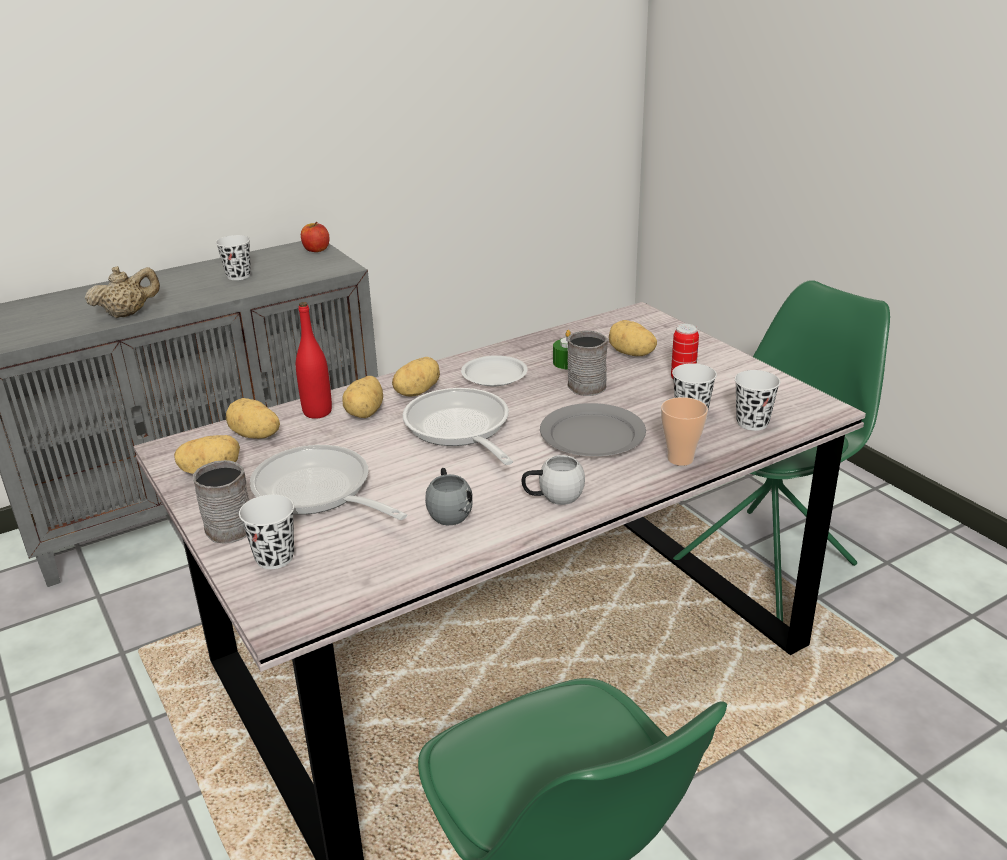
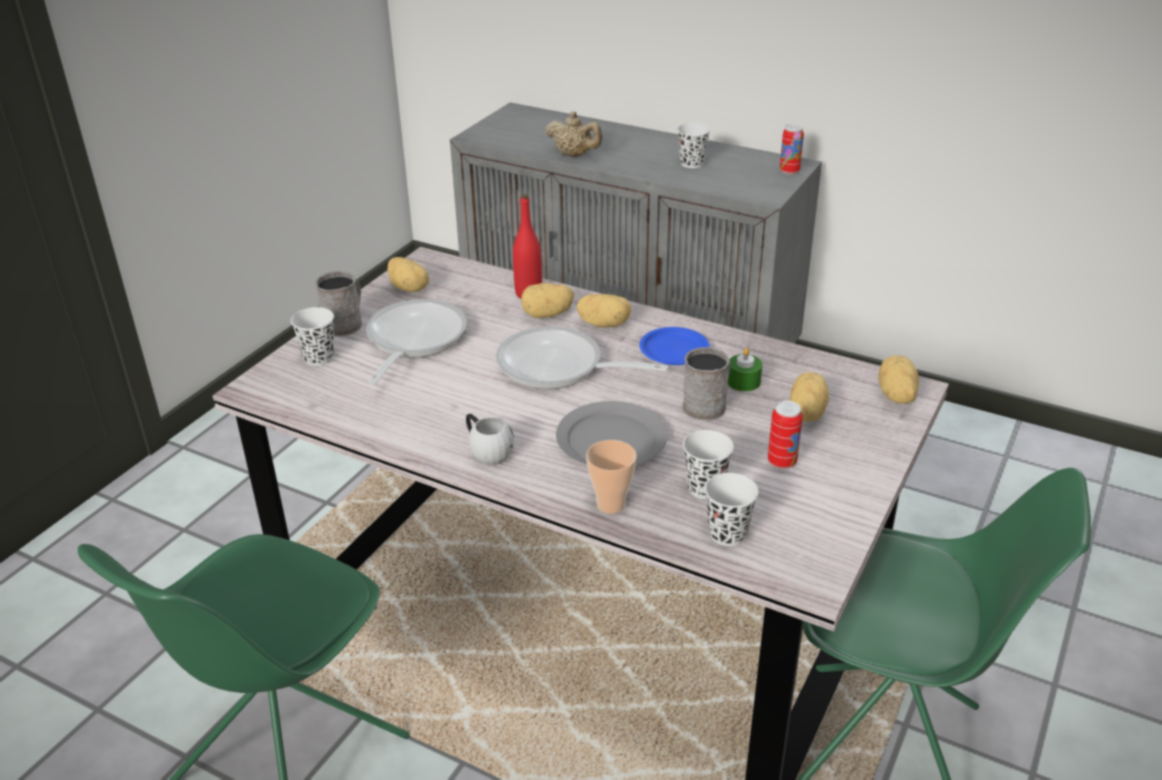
camera: 60 degrees right, 5 degrees up
(255, 436) = (470, 284): potato -> potato (895, 396)
(316, 250) = (789, 171): apple -> can
(448, 510) = (429, 407): grey mug -> none
(459, 429) = (559, 368): frying pan -> frying pan turned 105 degrees counterclockwise
(494, 375) = (674, 350): white plate -> blue plate

